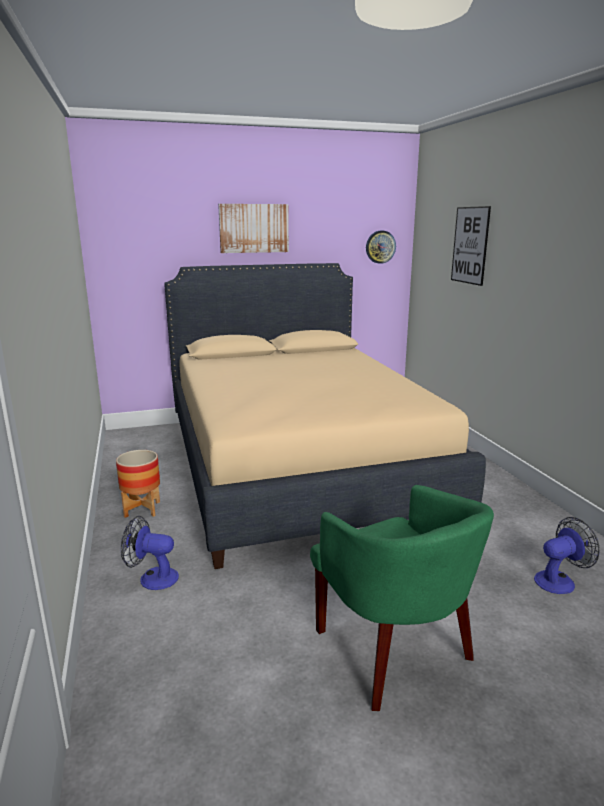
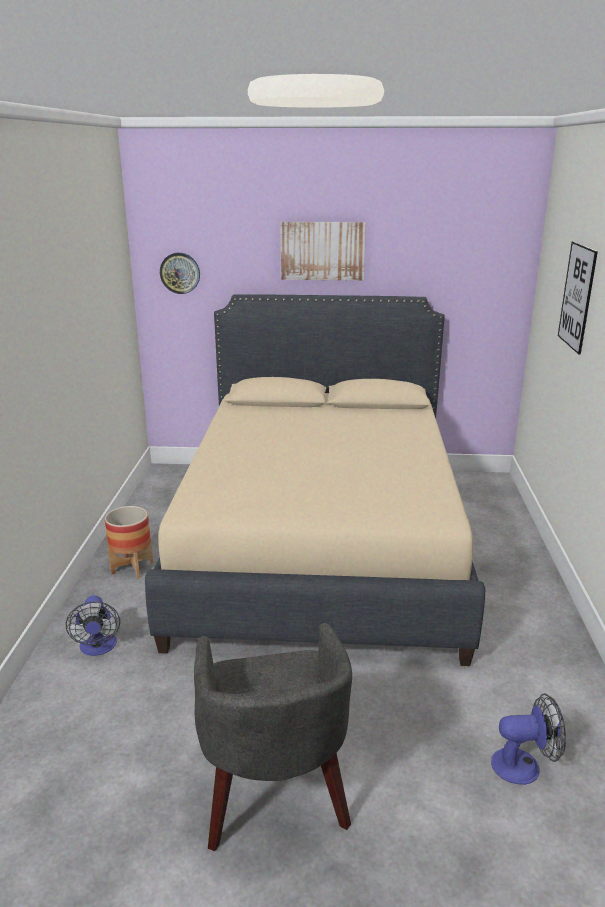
camera: 20 degrees right, 5 degrees up
(152, 577) = (98, 648): fan -> fan turned 135 degrees counterclockwise
(380, 247) = (489, 277): wall clock -> wall clock (180, 273)
(394, 651) = (273, 793): green armchair -> grey armchair

